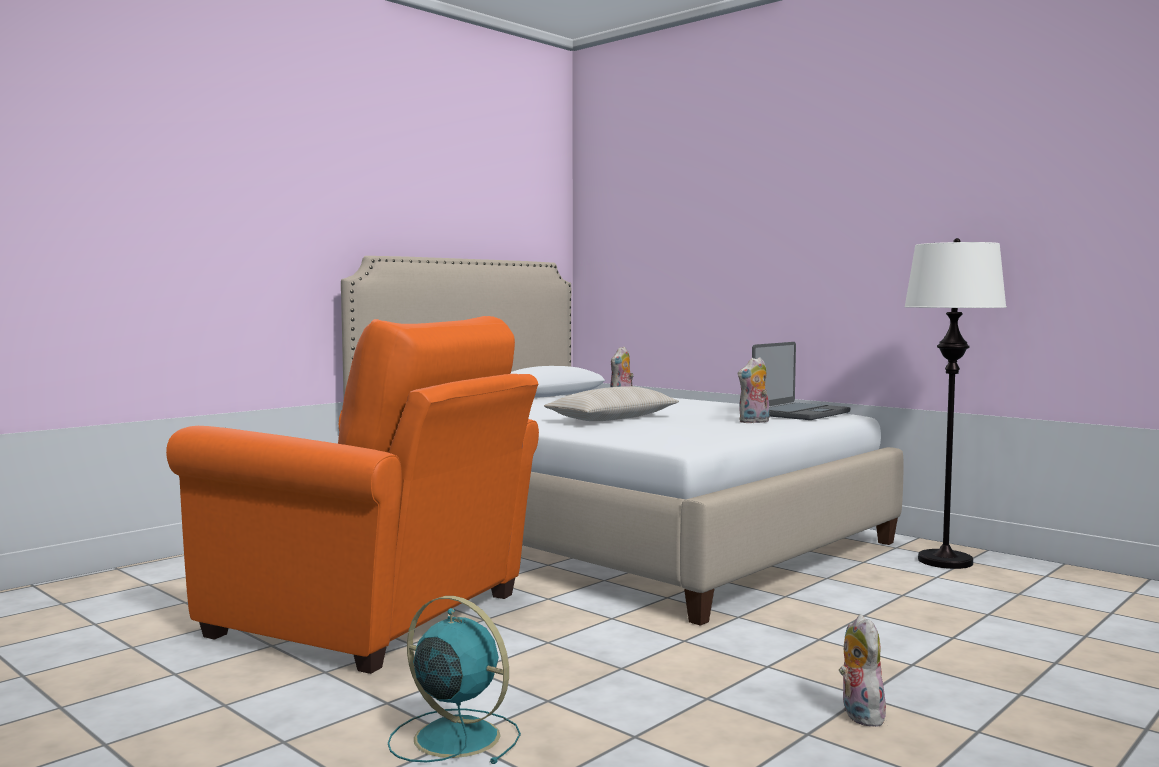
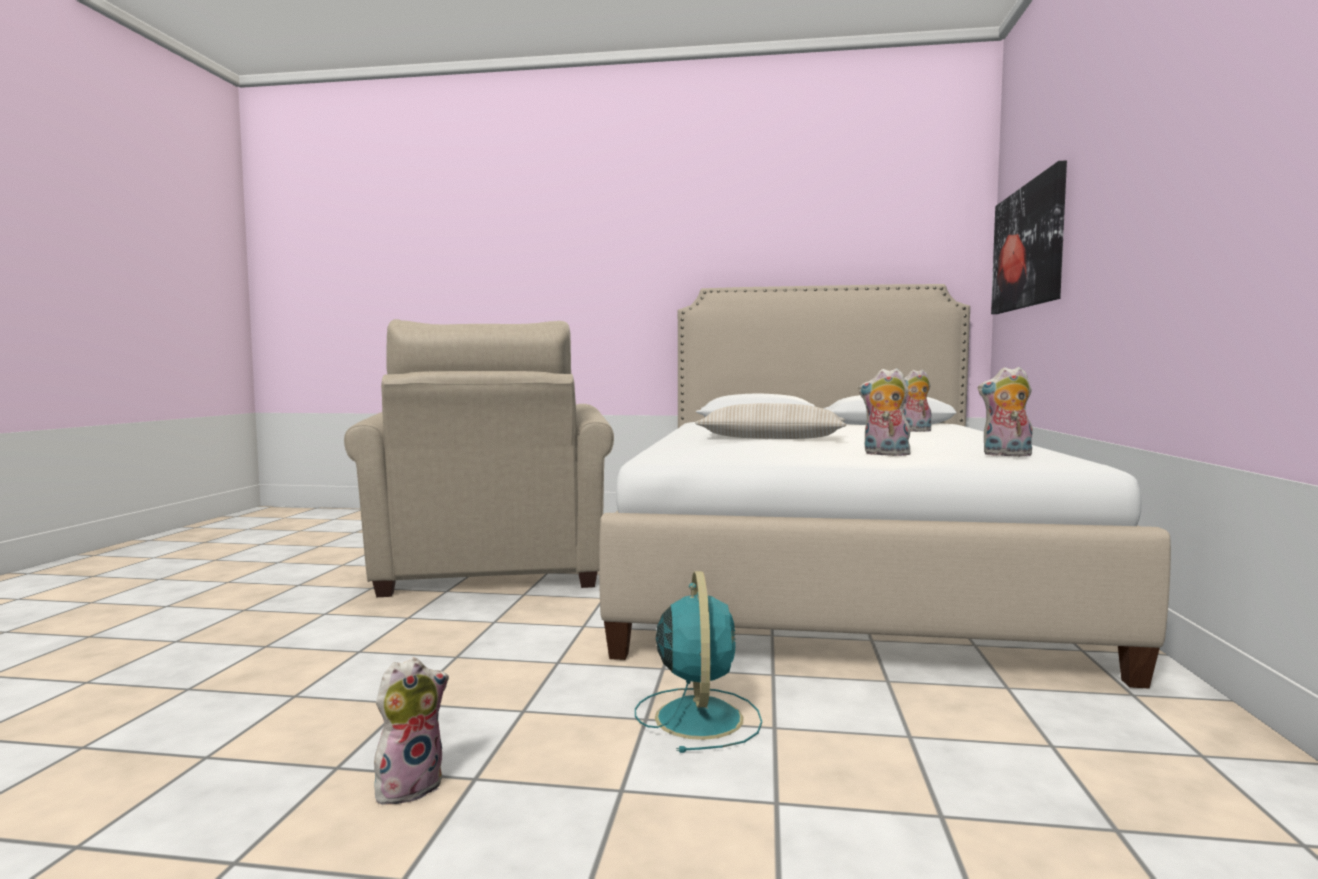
camera: 55 degrees right, 0 degrees up
(377, 617) = (491, 571): orange armchair -> beige armchair
(453, 736) = (269, 643): turquoise fan -> turquoise fan (698, 716)
(641, 241) = (1028, 247): none -> picture
(800, 413) = (1006, 455): laptop -> plush toy
(944, 561) = (1151, 738): white floor lamp -> none

